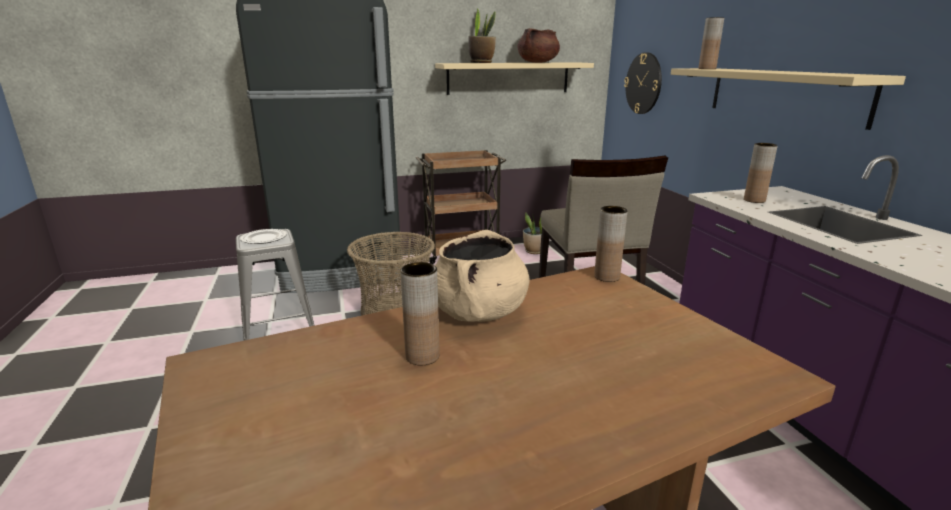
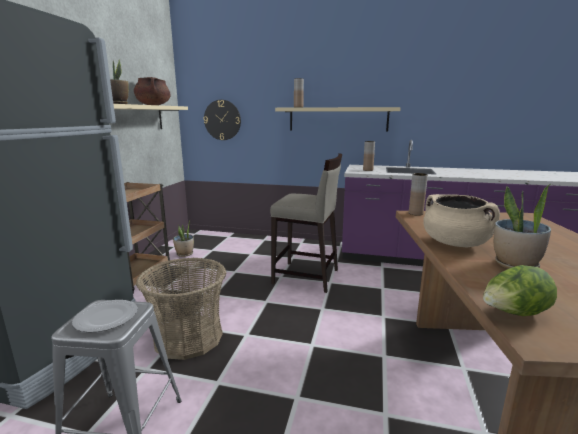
camera: 60 degrees left, 5 degrees down
(257, 352) = (513, 314): none -> lettuce
(422, 356) = (515, 265): brown vase -> potted plant

